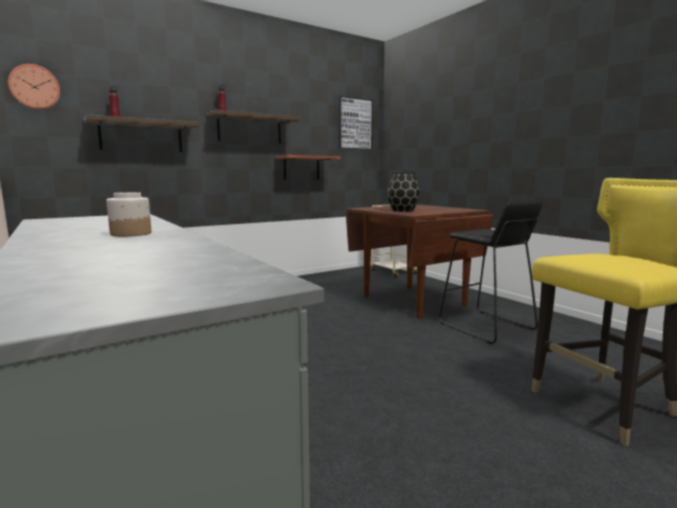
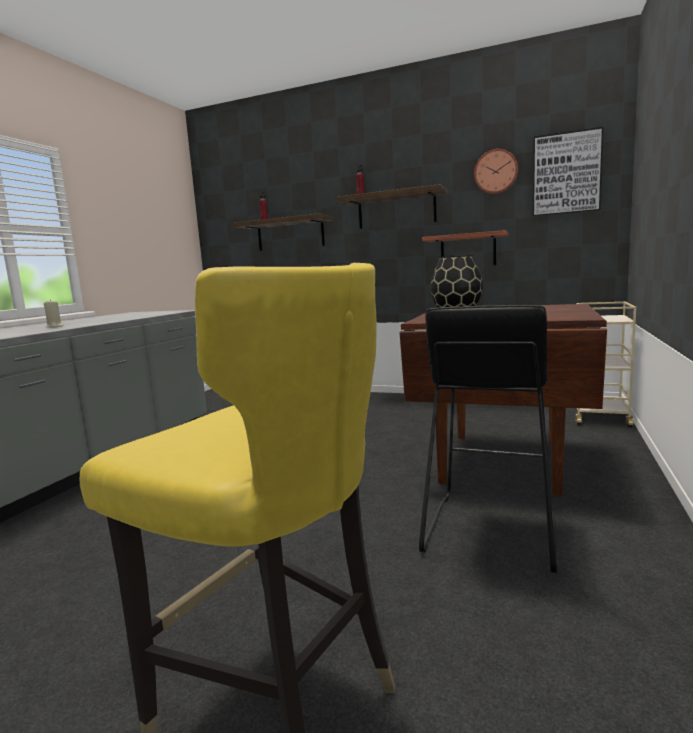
camera: 55 degrees right, 0 degrees up
(35, 87) = (220, 205): wall clock -> wall clock (496, 172)
(130, 234) = (55, 326): jar -> beige candle

